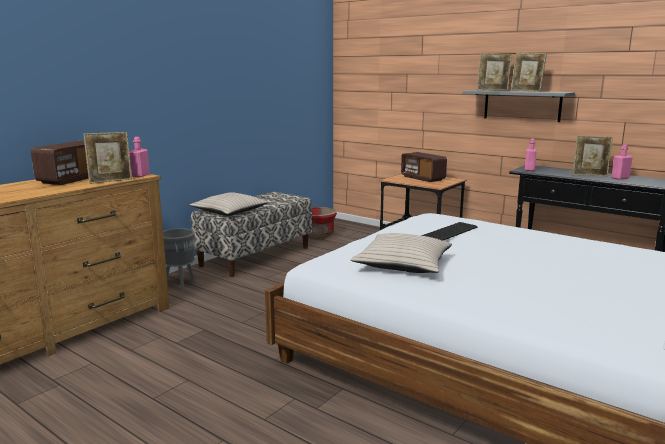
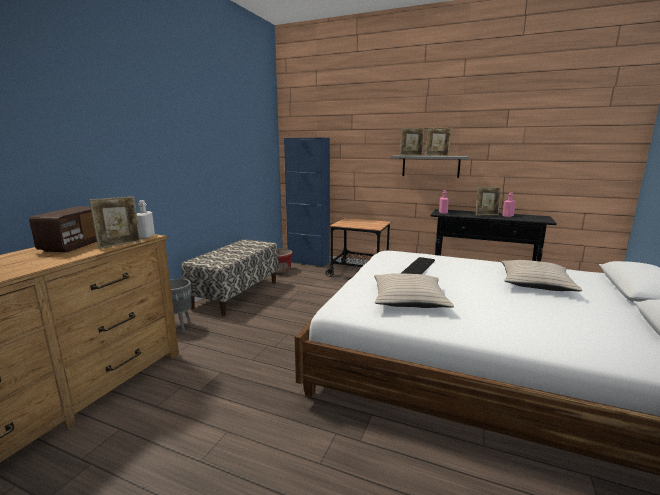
camera: 15 degrees left, 0 degrees up
(140, 175) = (146, 236): pink bottle -> white bottle
(230, 211) = (217, 260): beige pillow -> beige pillow (535, 283)
(361, 228) = (308, 262): none -> blue cabinet
(423, 178) = (360, 222): radio -> none

